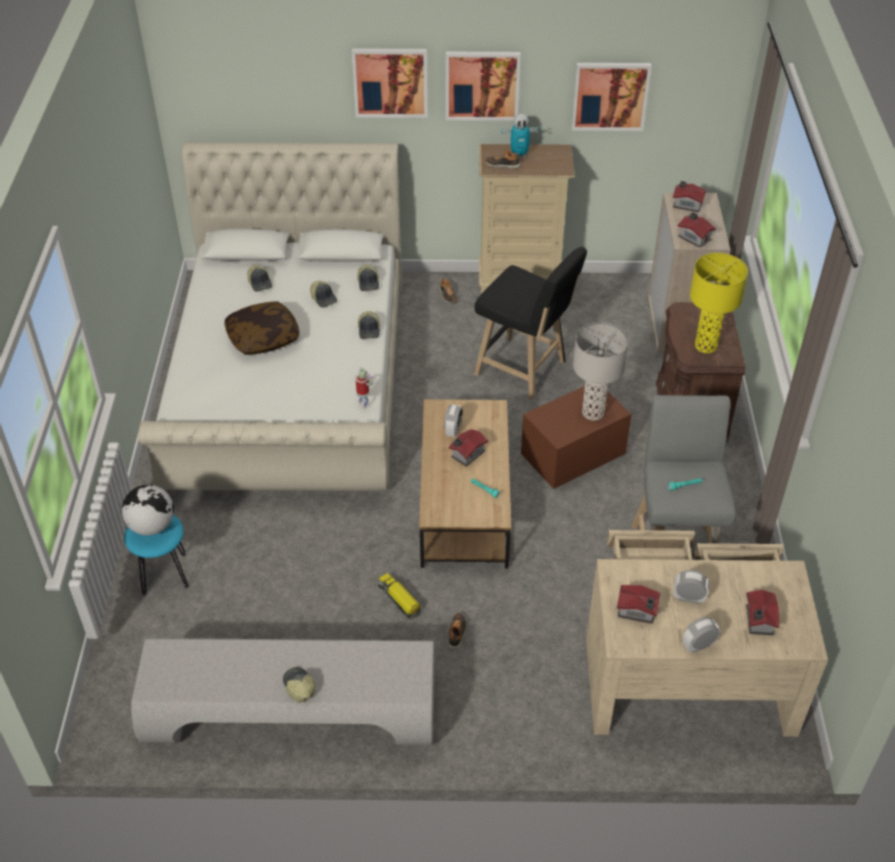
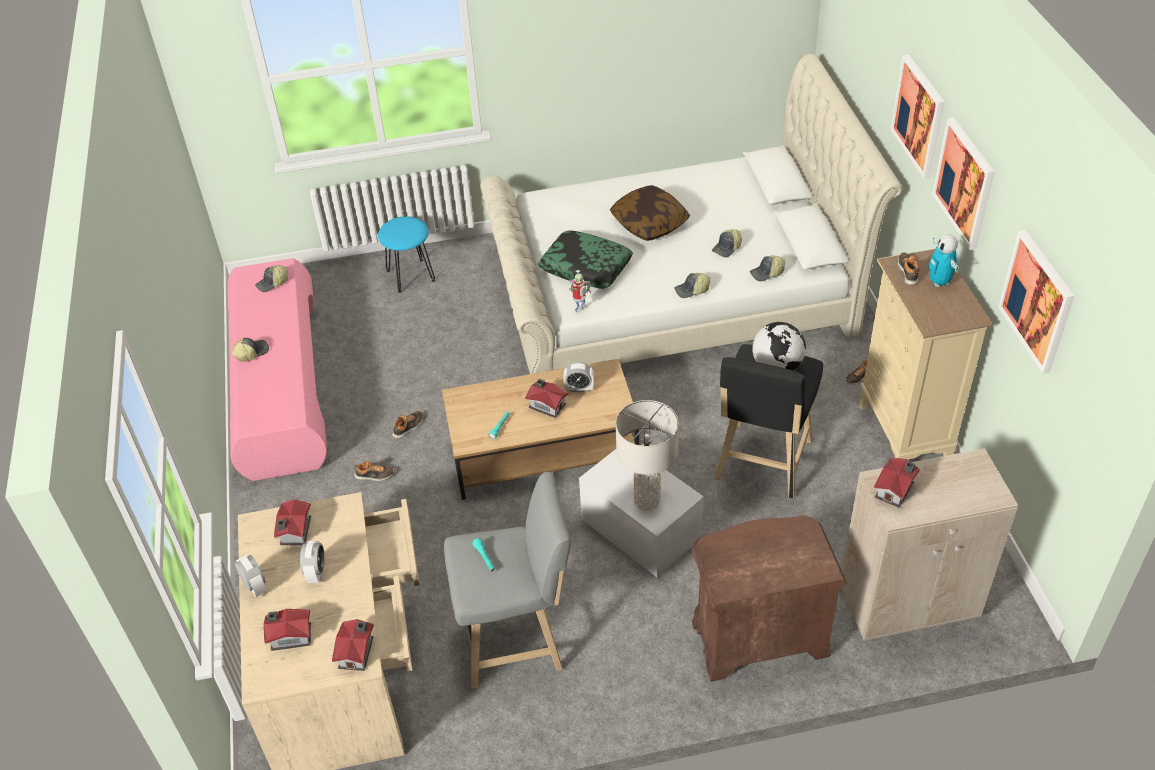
camera: 80 degrees right, 0 degrees up
(152, 526) = (405, 227): globe -> globe (777, 367)
(260, 283) = (732, 202): cap -> cap (272, 283)
(291, 711) = (280, 385): grey bench -> pink bench
(304, 391) = (585, 267): none -> pillow
(399, 599) = (408, 427): toy truck -> shoe
(573, 453) = (641, 528): brown storage box -> white storage box
(687, 204) = (970, 475): toy house -> toy house (357, 652)
(705, 346) = (741, 559): yellow table lamp -> none

